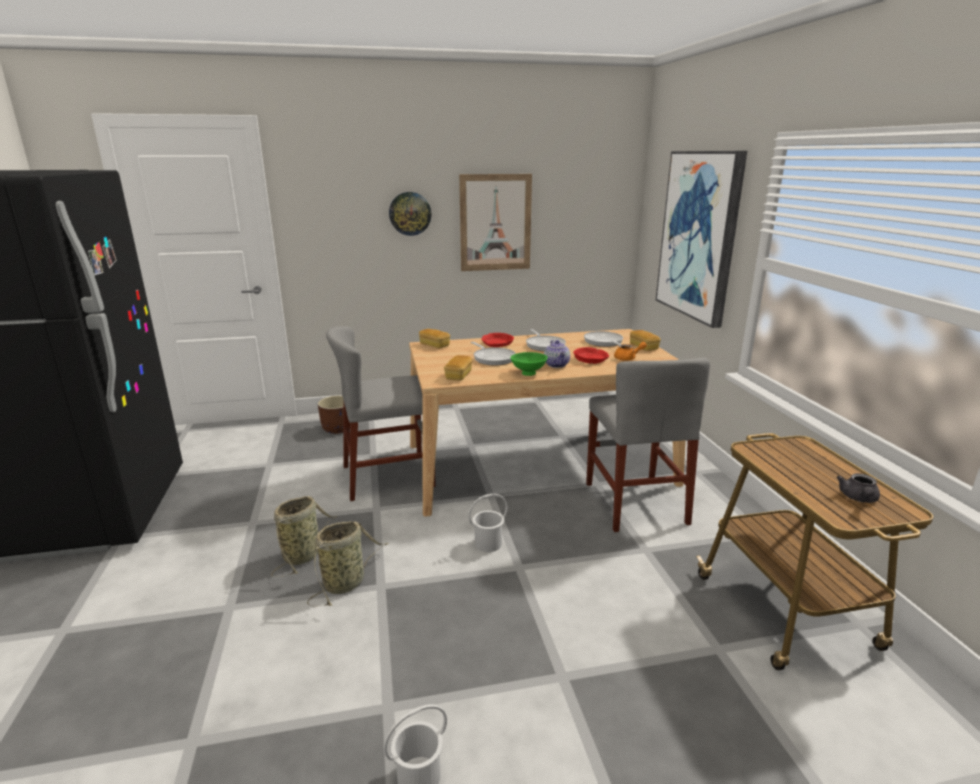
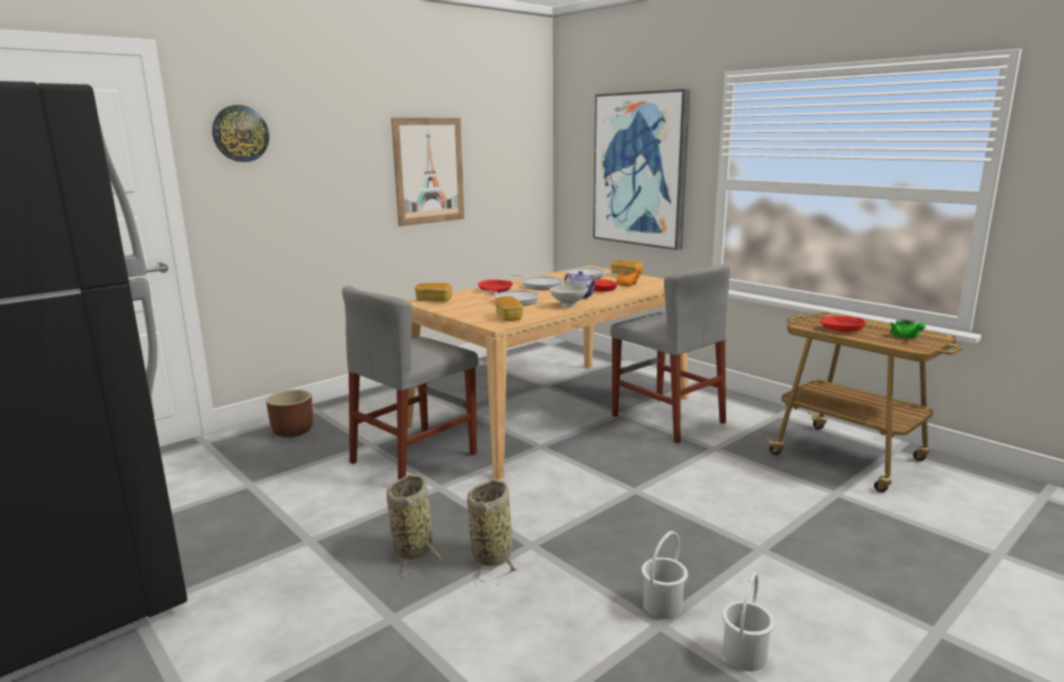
camera: 30 degrees left, 5 degrees down
(410, 213) = (342, 162): wall clock -> wall clock (240, 133)
(488, 544) = (587, 482): white bucket -> white bucket (663, 606)
(527, 373) = (568, 306): green bowl -> white bowl
(787, 465) = (841, 329): none -> red bowl
(858, 498) = (905, 337): grey teapot -> green teapot

